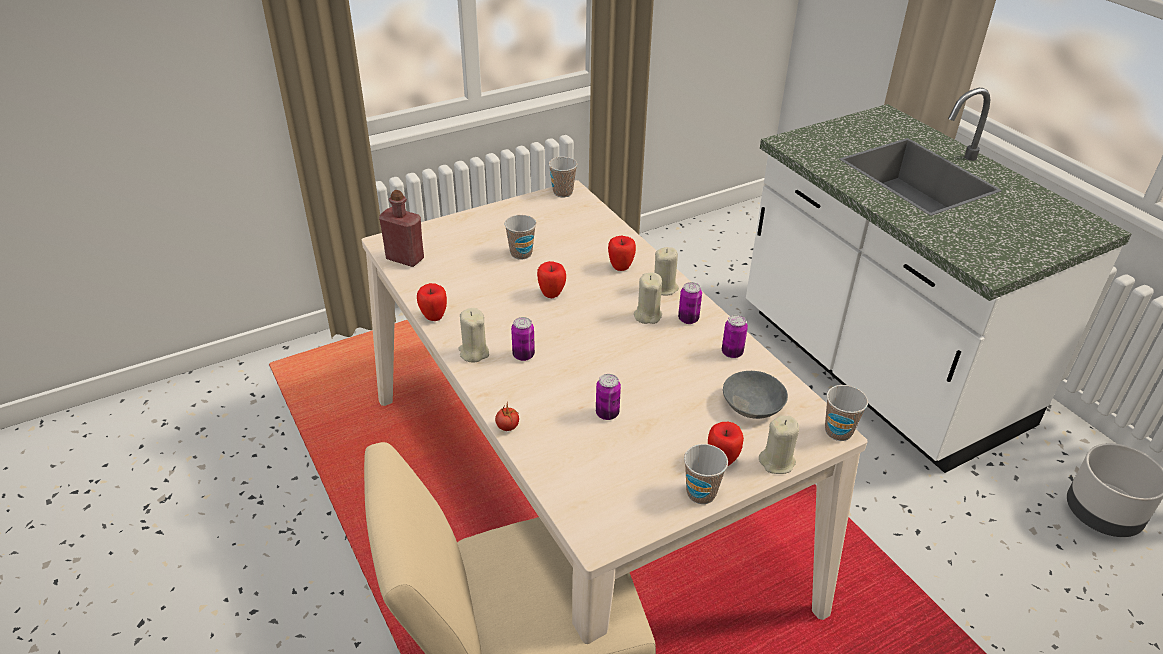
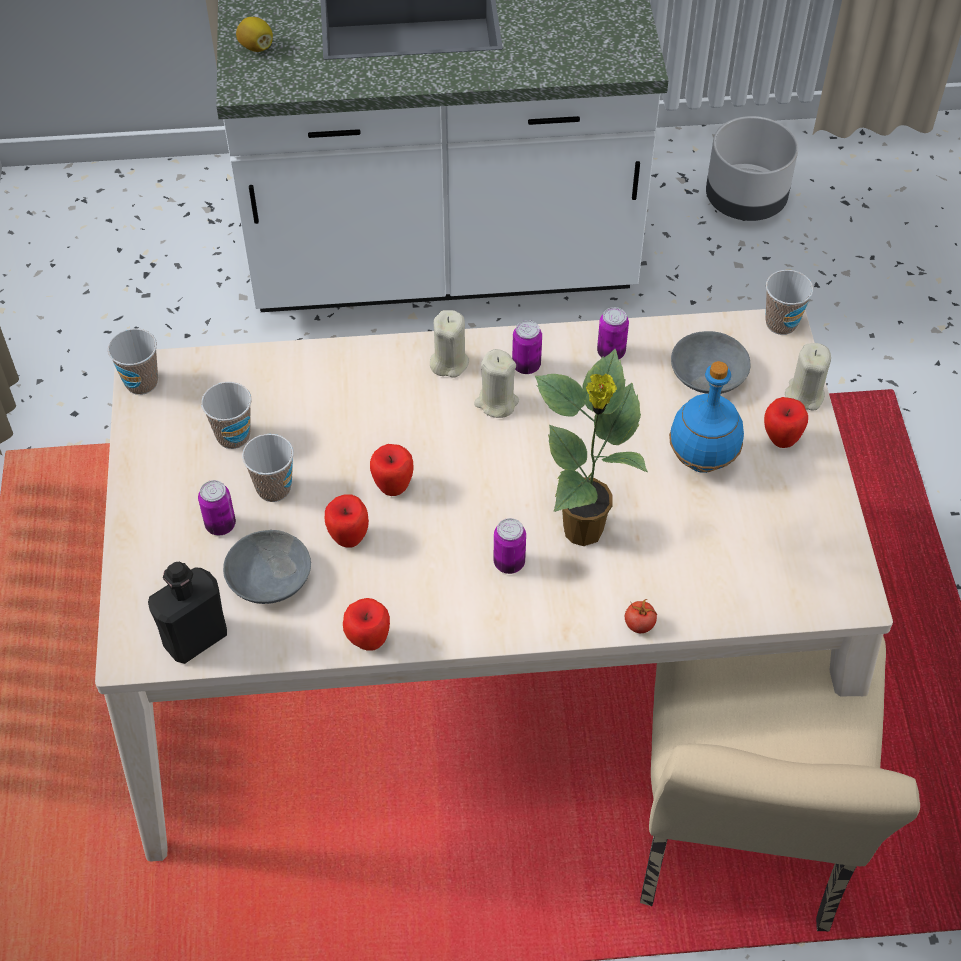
camera: 65 degrees left, 15 degrees up
(405, 258) = (195, 638): red bottle -> black bottle
(459, 271) = (271, 578): none -> grey bowl
(473, 352) = (475, 617): beige candle -> none
(569, 381) = (584, 532): none -> potted plant
(607, 413) = (661, 515): can -> can (220, 525)
(621, 267) = (376, 388): apple -> apple (348, 538)
(670, 421) = (700, 460): none -> blue bottle
(701, 493) = (822, 480): cup -> cup (233, 436)
(821, 136) = (256, 47): none -> lemon

